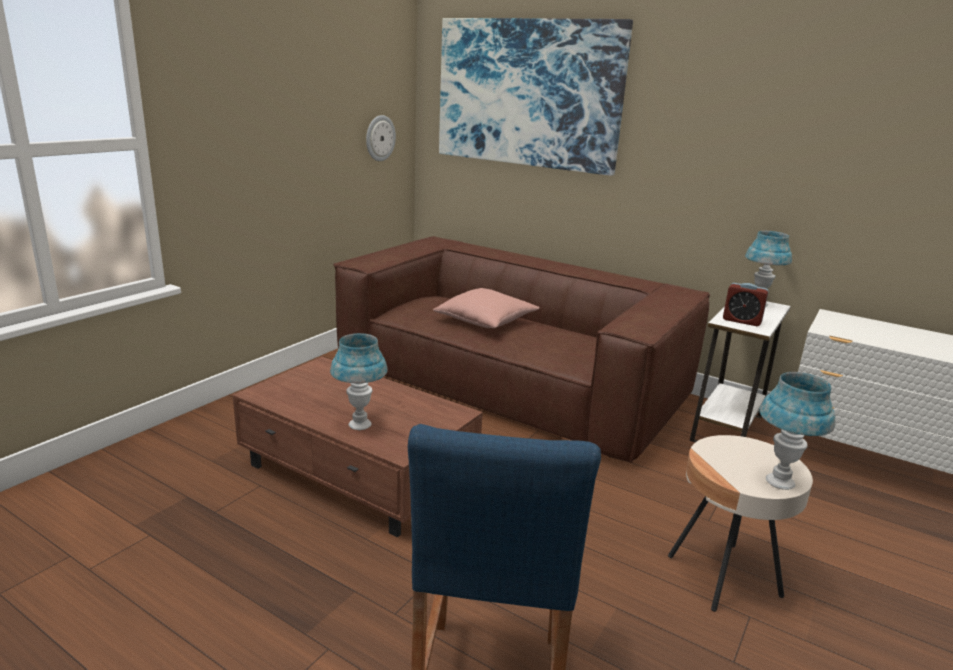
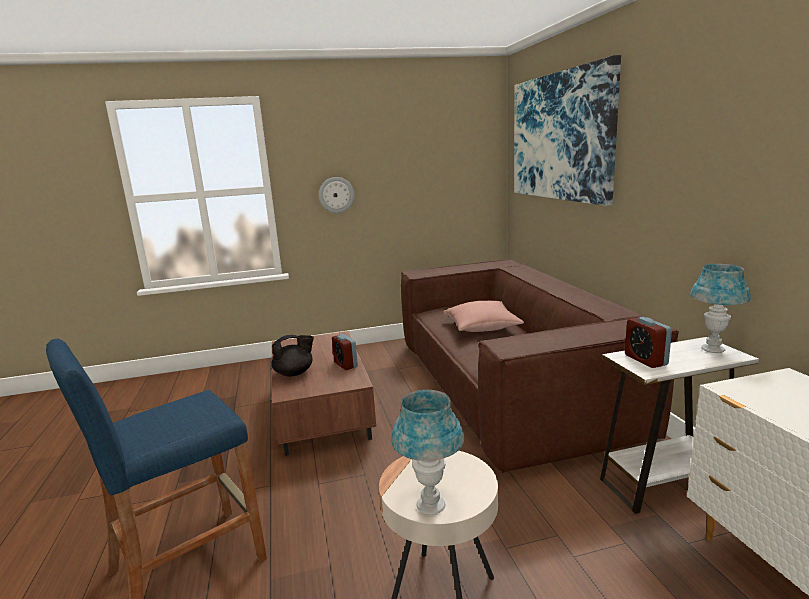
camera: 45 degrees right, 5 degrees down
(359, 425) = (294, 373): blue table lamp -> black teapot
(379, 138) = (465, 182): wall clock -> wall clock (336, 195)
(404, 397) = (345, 364): none -> alarm clock

